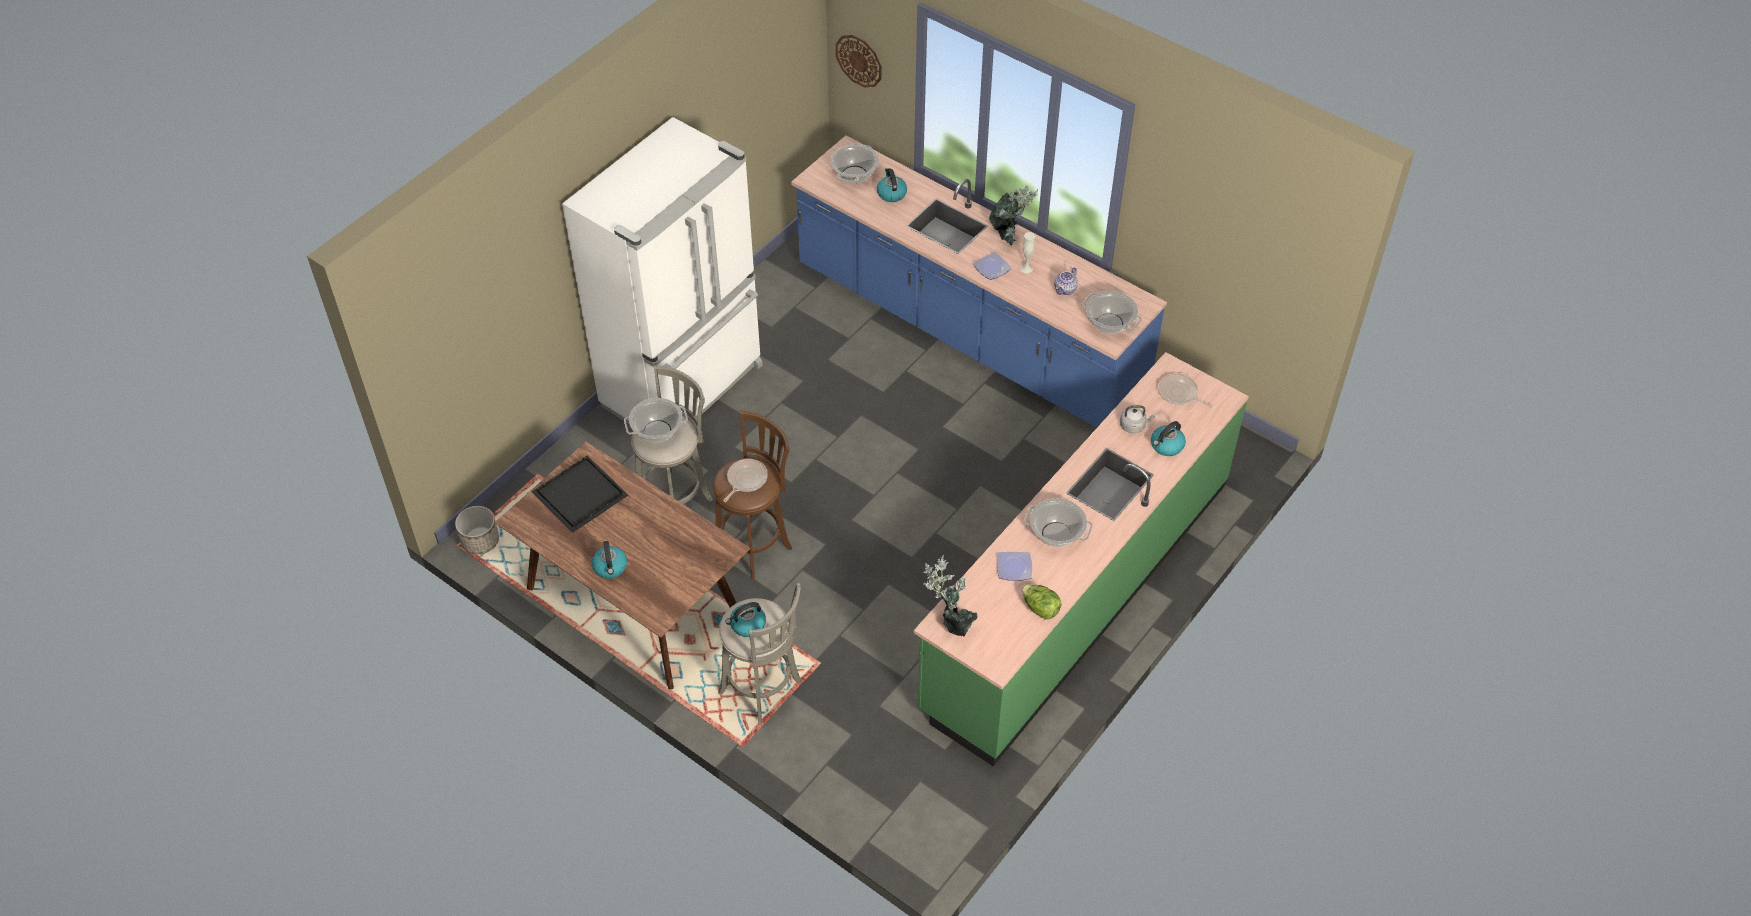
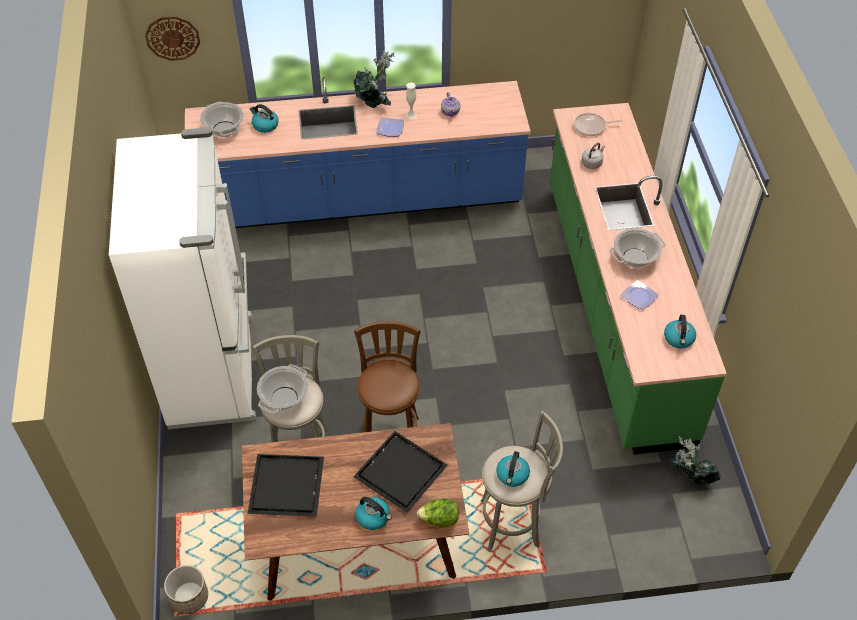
camera: 45 degrees left, 0 degrees up
(669, 551) = (400, 470): none -> black tray
(745, 480) = (388, 382): frying pan -> none
(950, 621) = (647, 359): potted plant -> potted plant (688, 478)
(1040, 609) = (684, 309): lettuce -> lettuce (439, 519)
(1110, 323) = (502, 114): cooking pot -> none
(1166, 446) = (624, 161): kettle -> kettle (679, 339)

